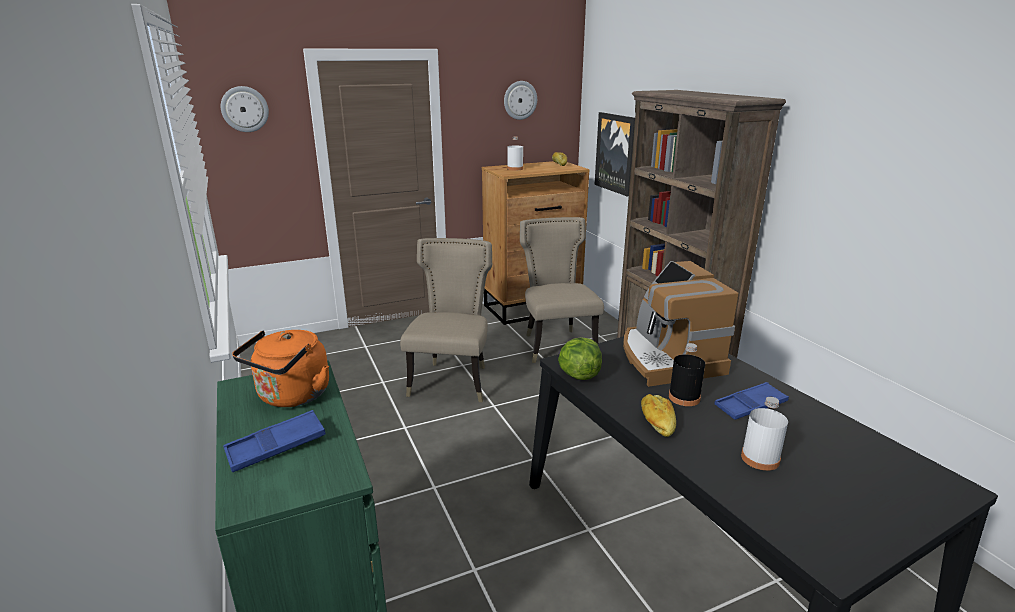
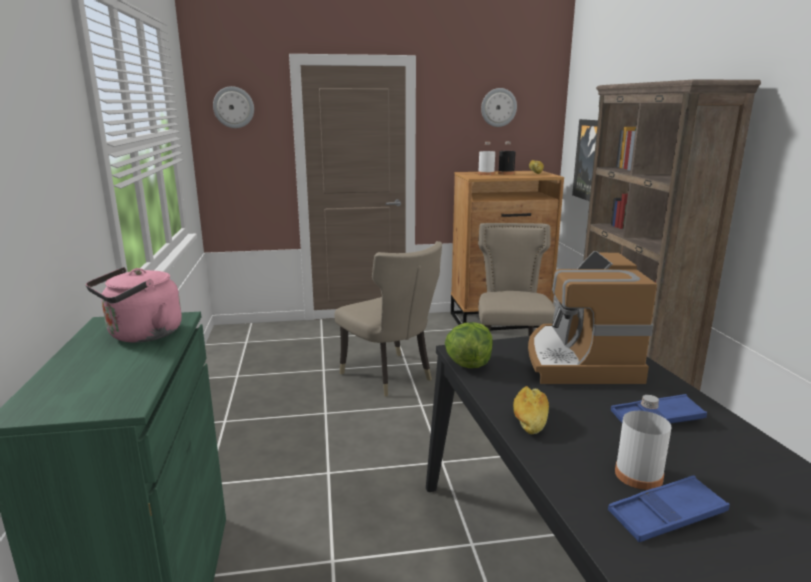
camera: 15 degrees right, 5 degrees down
(276, 446) = (91, 372): blue tray -> blue tray (666, 515)
(291, 397) = (141, 335): orange kettle -> pink kettle
(452, 380) = (390, 376): beige chair -> beige chair turned 120 degrees clockwise
(684, 397) = (577, 399): black bottle -> black bottle (506, 173)

